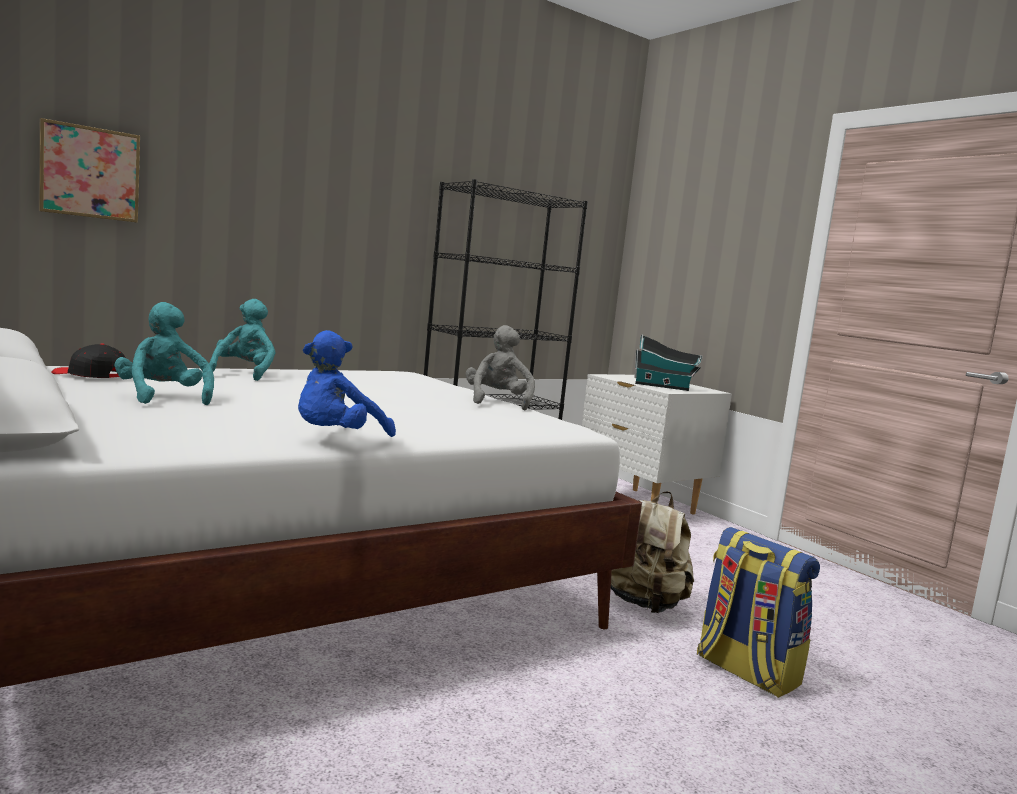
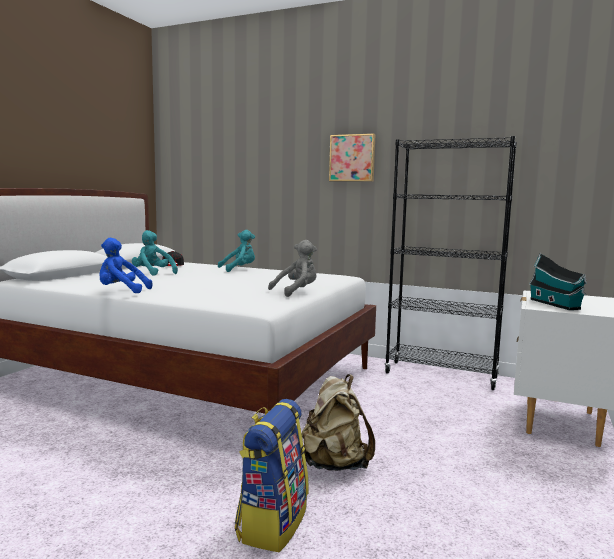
camera: 60 degrees right, 0 degrees up
(89, 173) = (223, 174): picture -> picture (352, 158)
(163, 398) = (152, 273): turquoise plush toy -> turquoise plush toy turned 75 degrees counterclockwise

